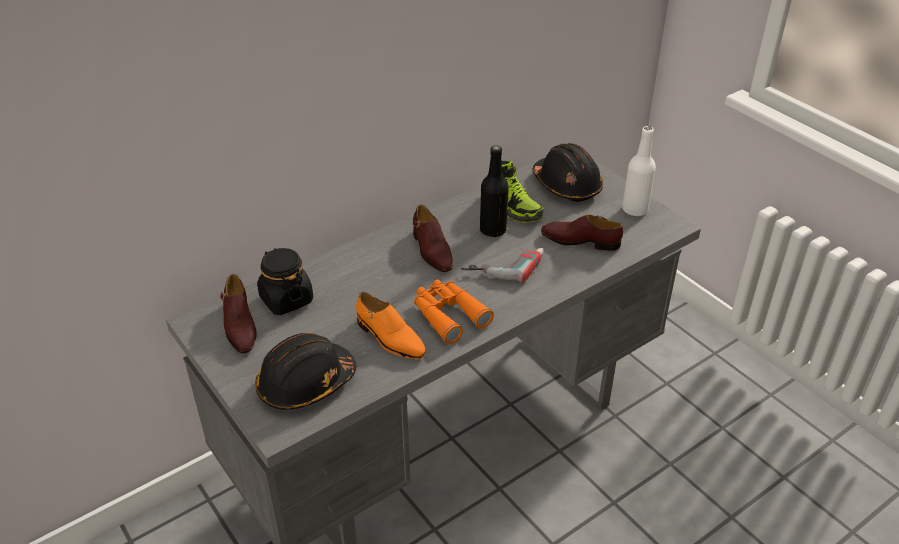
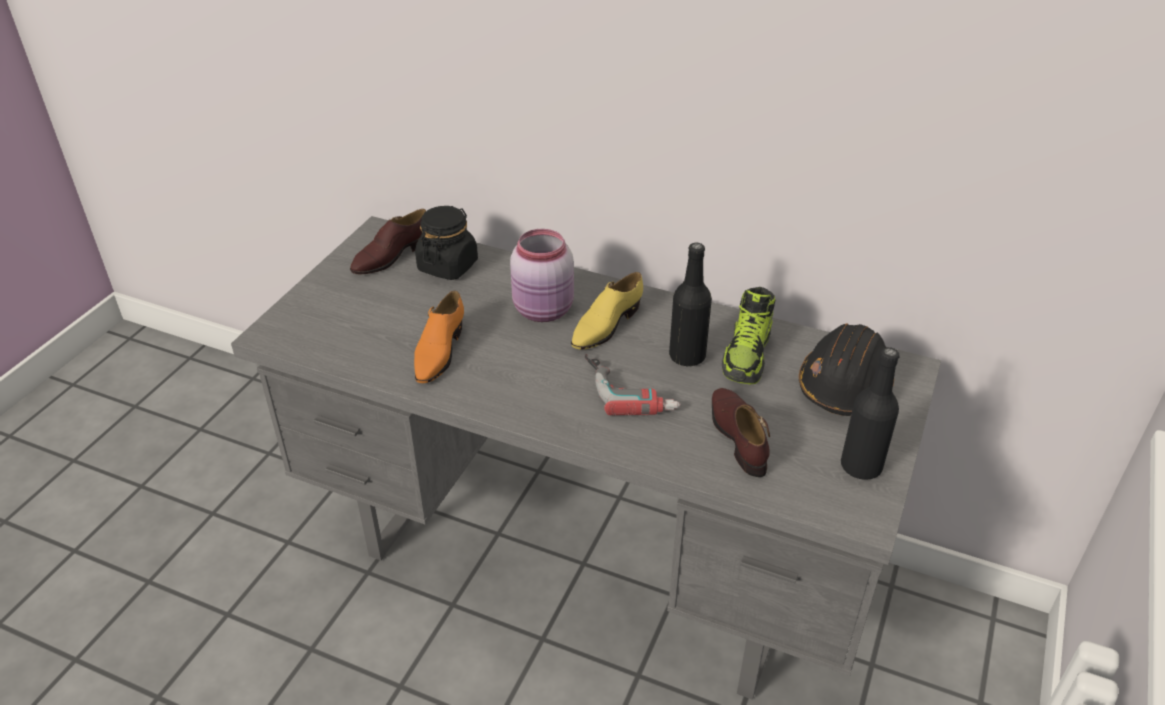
camera: 60 degrees right, 0 degrees up
(306, 383) = (338, 325): black hard hat -> none
(389, 271) = (544, 311): none -> pink jar
(431, 250) = (605, 325): brown shoe -> yellow shoe
(448, 315) = (506, 378): orange binoculars -> none
(635, 209) = (861, 466): white bottle -> black bottle

